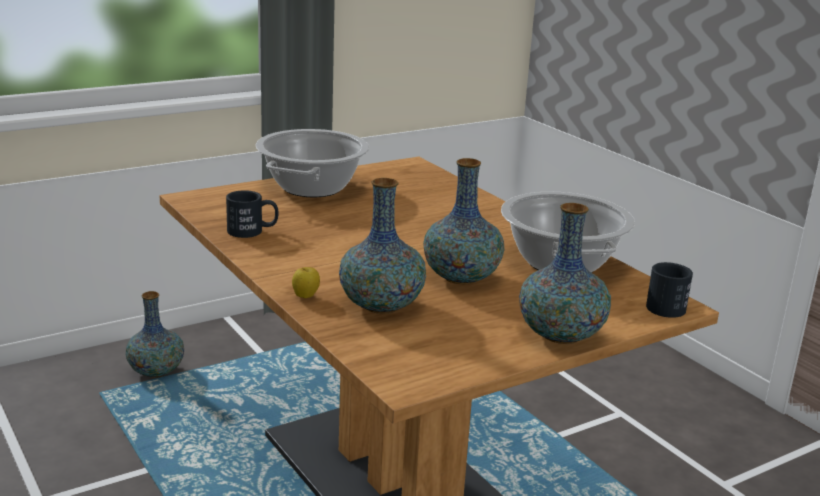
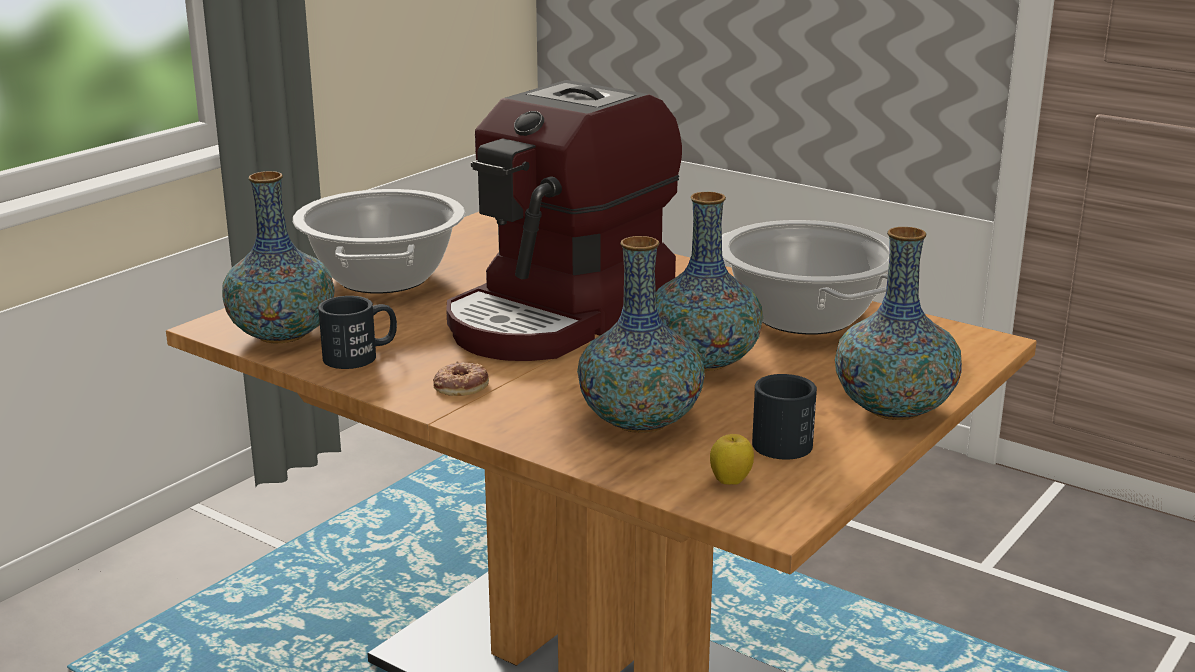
camera: 20 degrees left, 0 degrees up
(156, 371) = (138, 612): vase -> vase (282, 335)
(293, 260) = (460, 385): none -> donut
(305, 297) = (528, 432): apple -> apple (731, 482)
(398, 231) = (561, 316): none -> coffee machine
(668, 305) = (977, 344): black mug -> black mug (783, 439)

